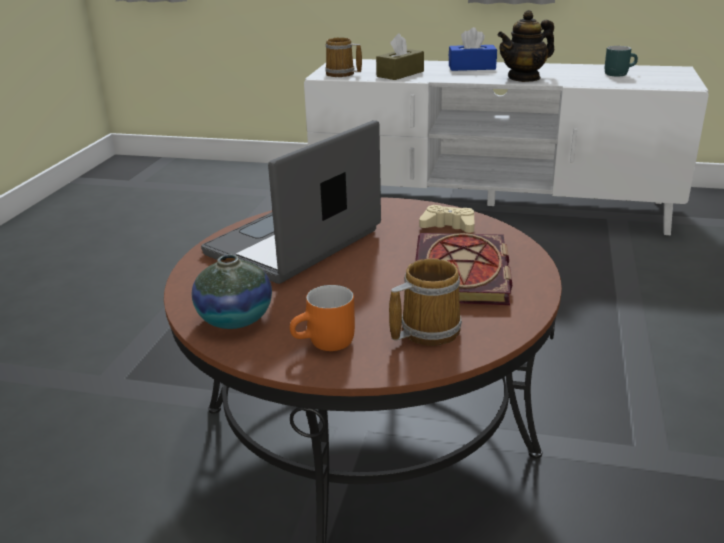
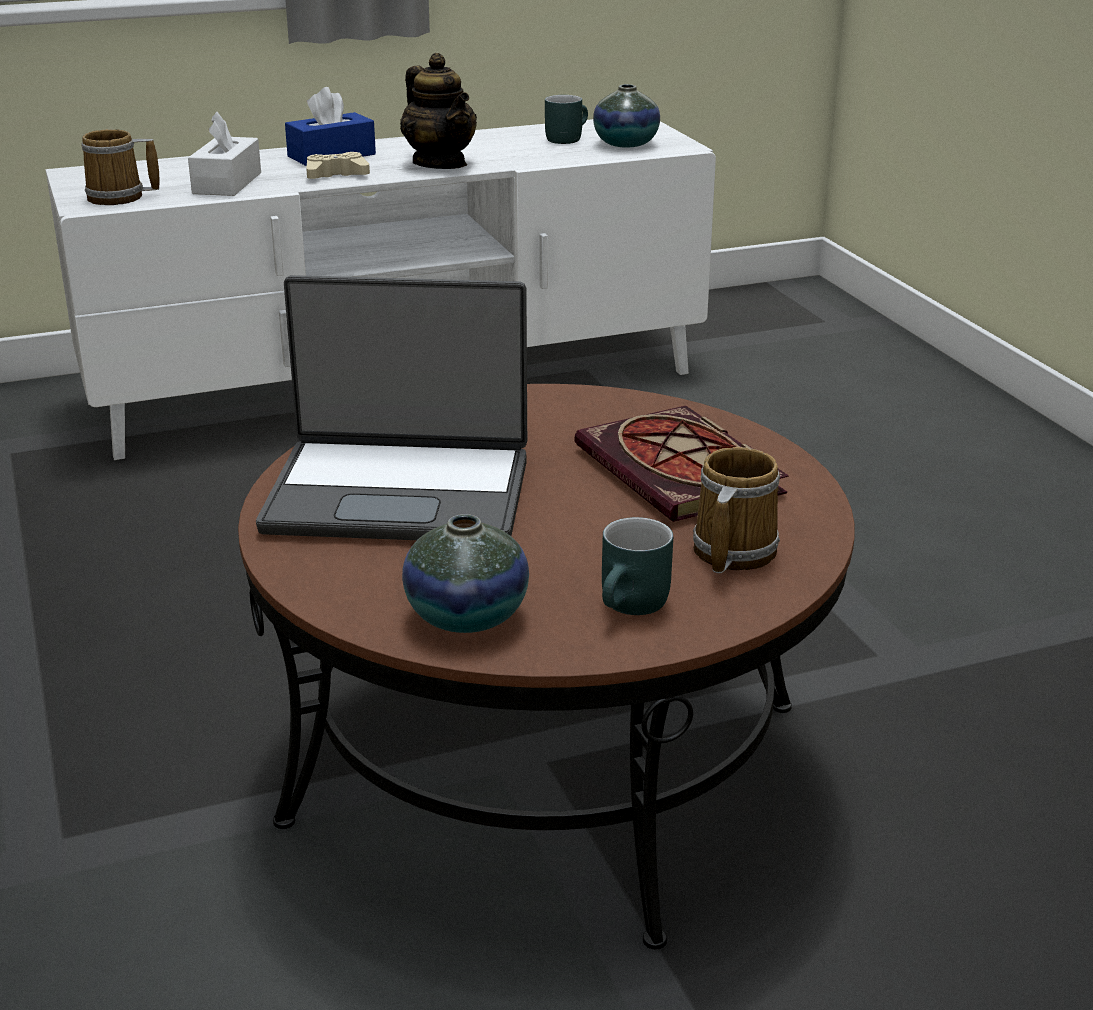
camera: 35 degrees left, 0 degrees up
(296, 244) = (400, 493): laptop -> laptop turned 90 degrees counterclockwise
(326, 344) = (634, 607): orange mug -> turquoise mug
(400, 74) = (227, 183): brown tissue box -> white tissue box
(448, 226) = (581, 414): beige game controller -> beige game controller (336, 175)
(524, 78) = (440, 163): teapot -> teapot turned 60 degrees counterclockwise
(652, 80) = (626, 144): none -> vase

